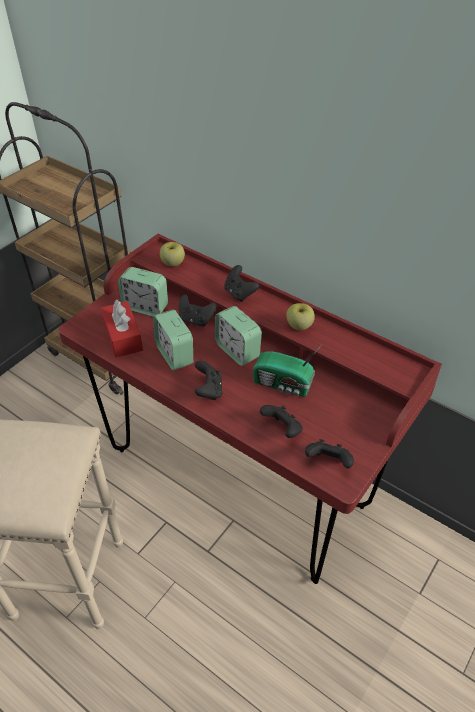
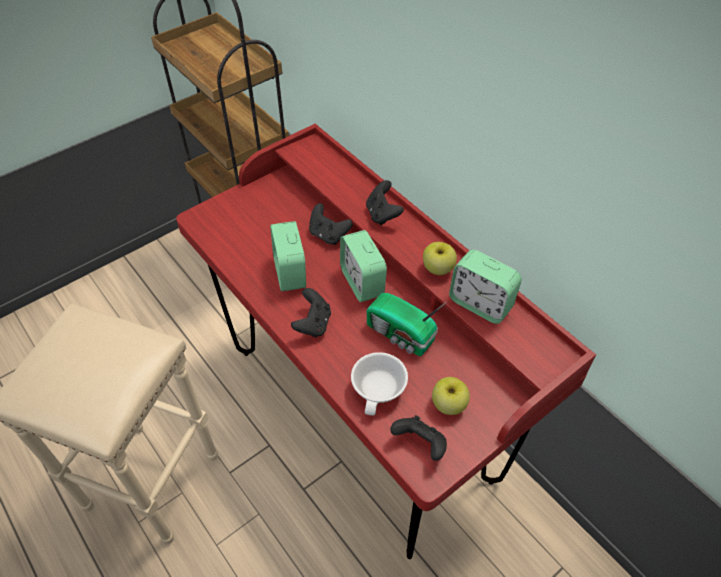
camera: 15 degrees right, 5 degrees up
(123, 337) = (241, 239): red tissue box -> none
(145, 307) = (278, 208): alarm clock -> alarm clock (480, 304)
(173, 263) = (319, 163): apple -> apple (448, 404)
(282, 429) = (380, 391): black game controller -> white cup

